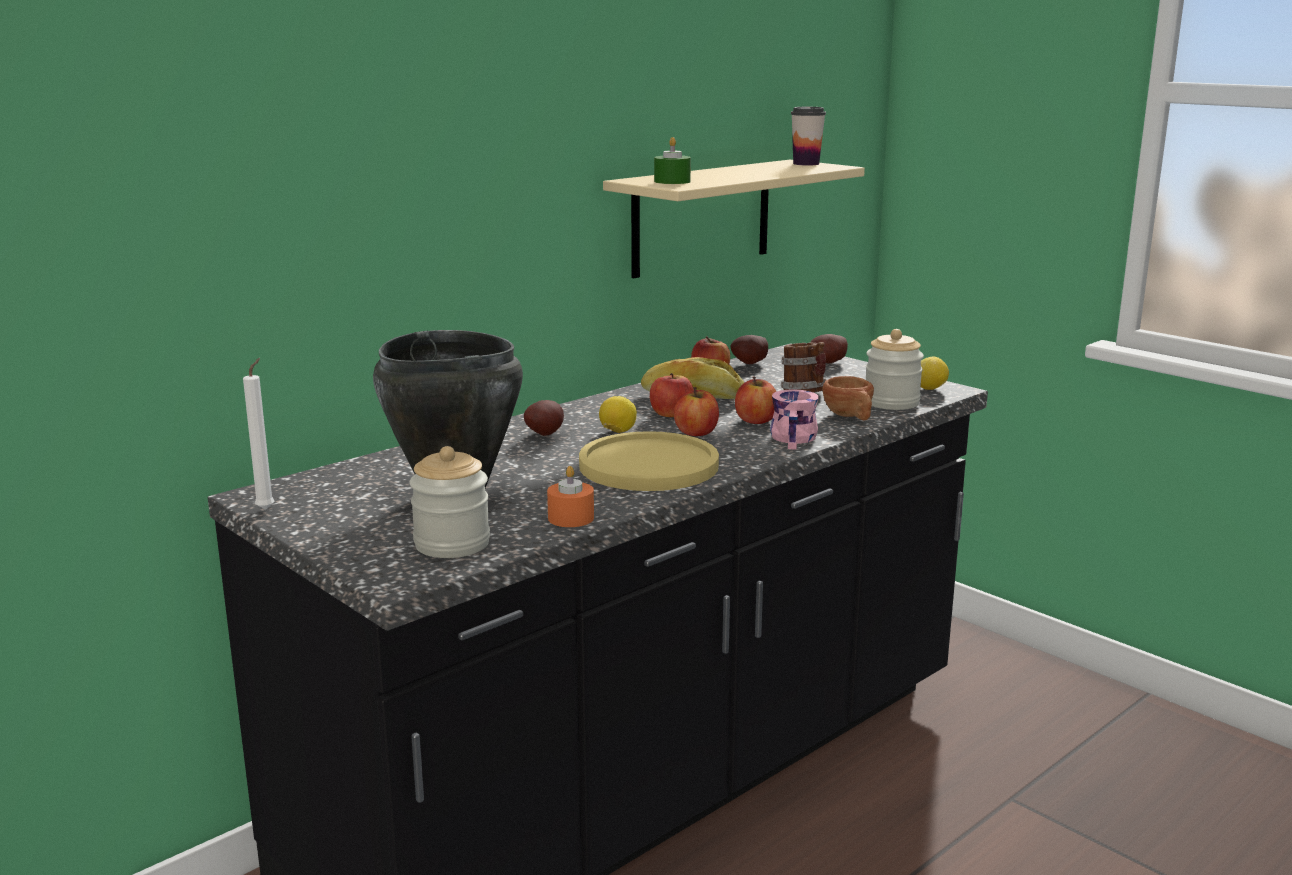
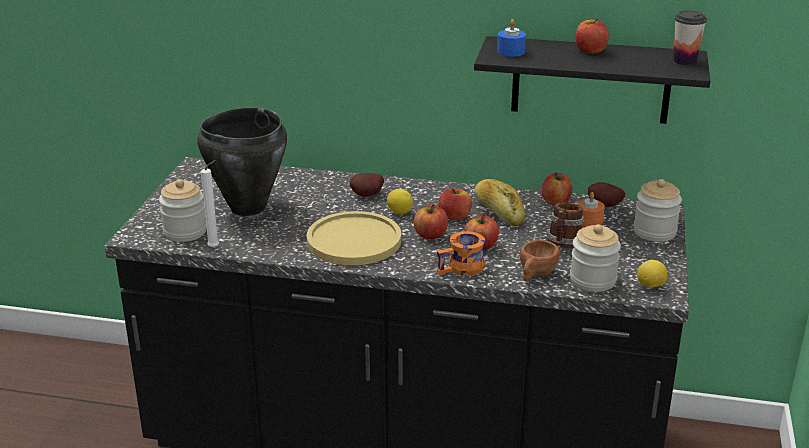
camera: 55 degrees right, 10 degrees up
(267, 508) = (183, 175): white candle -> white candle (215, 247)
(571, 518) = (249, 248): orange candle -> orange candle (589, 221)
(672, 181) = (510, 51): green candle -> blue candle
(701, 217) = (591, 80): beige shelf -> black shelf
(723, 171) = (590, 50): none -> apple
(797, 439) = (462, 270): pink mug -> orange mug
(830, 363) = (654, 232): potato -> jar

